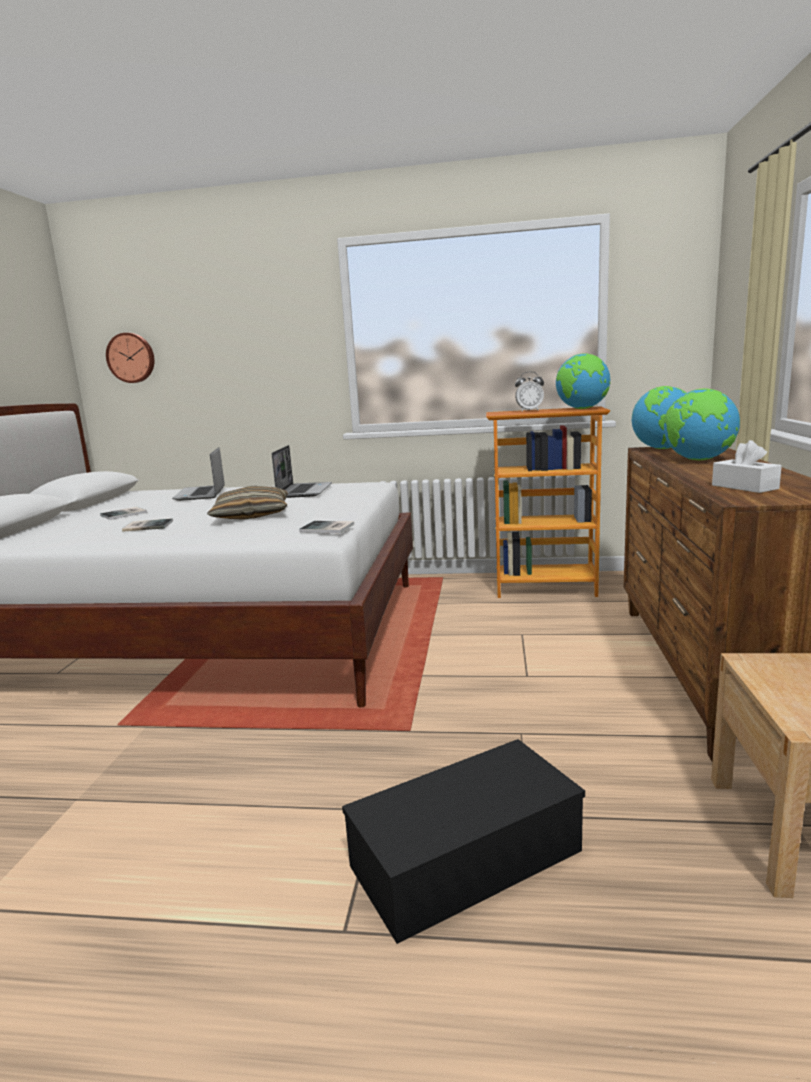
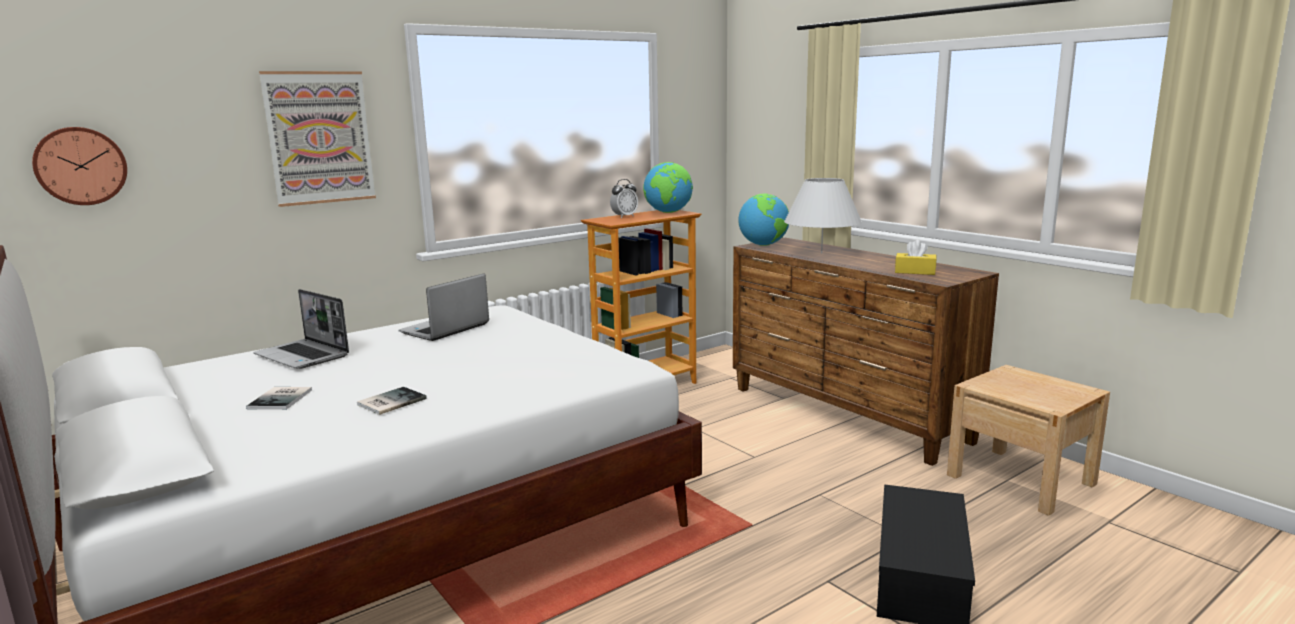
camera: 45 degrees left, 0 degrees up
(251, 515) = (487, 363): pillow -> none
(271, 337) = (319, 138): none -> picture
(304, 491) = (444, 329): laptop -> laptop turned 105 degrees counterclockwise
(327, 528) = (622, 358): book -> none
(698, 460) = (821, 253): globe -> white table lamp
(744, 487) = (915, 271): white tissue box -> yellow tissue box

